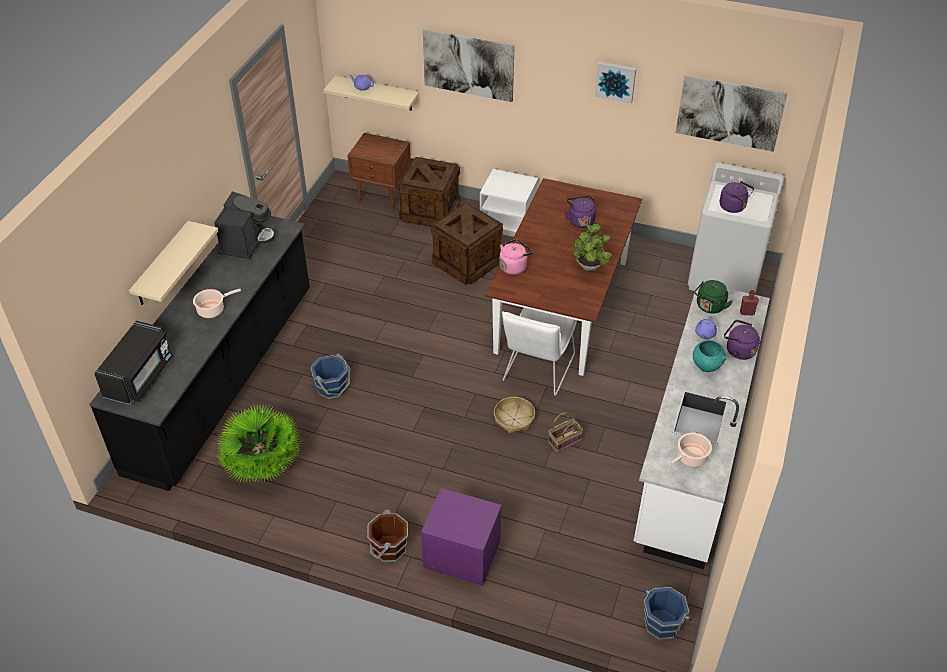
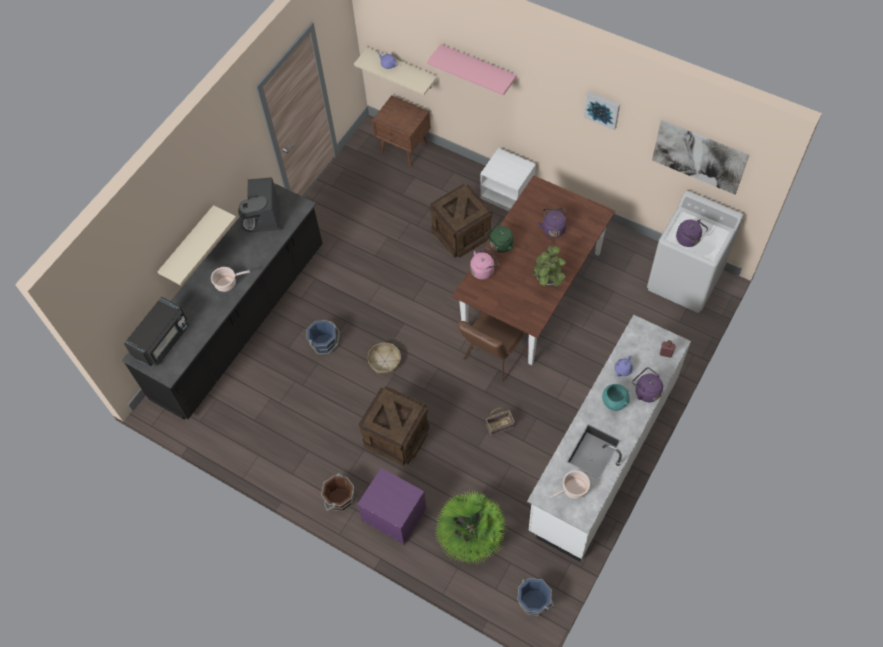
camera: 15 degrees right, 15 degrees up
(246, 242) = (265, 217): coffee machine -> coffee machine turned 150 degrees clockwise
(264, 470) = (258, 413): potted plant -> potted plant (470, 538)
(430, 212) = (442, 173): crate -> crate (397, 436)
(468, 65) = (478, 67): picture -> pink shelf
(514, 419) = (464, 398): basket -> basket (385, 361)
(536, 371) = (494, 354): white chair -> brown chair
(709, 307) = (635, 343): green kettle -> green kettle (500, 246)

